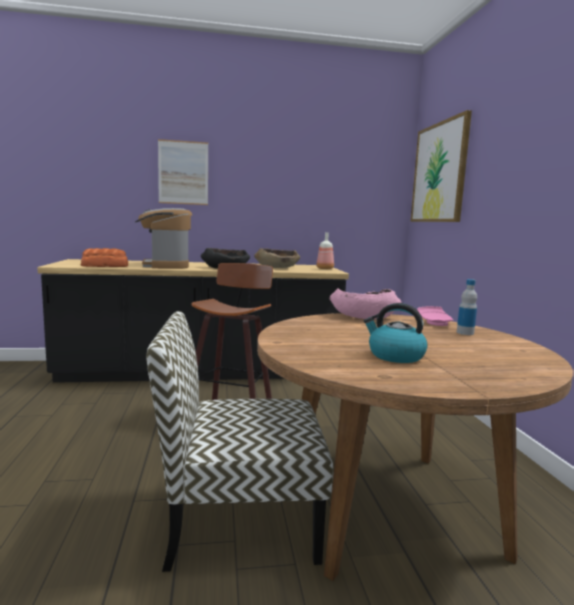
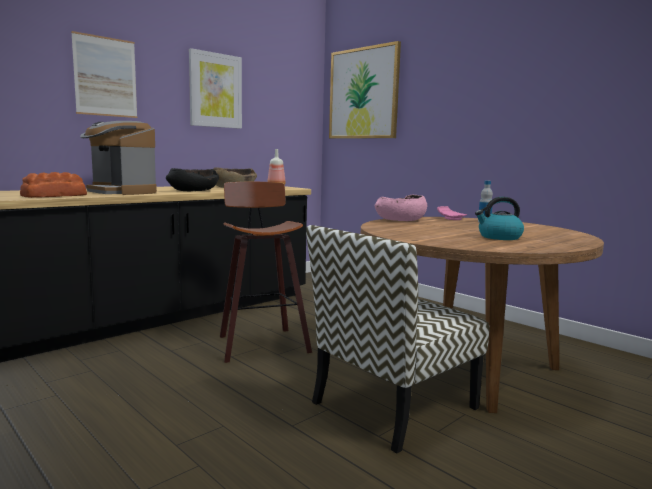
camera: 35 degrees left, 0 degrees up
(283, 178) = (215, 90): none -> picture

